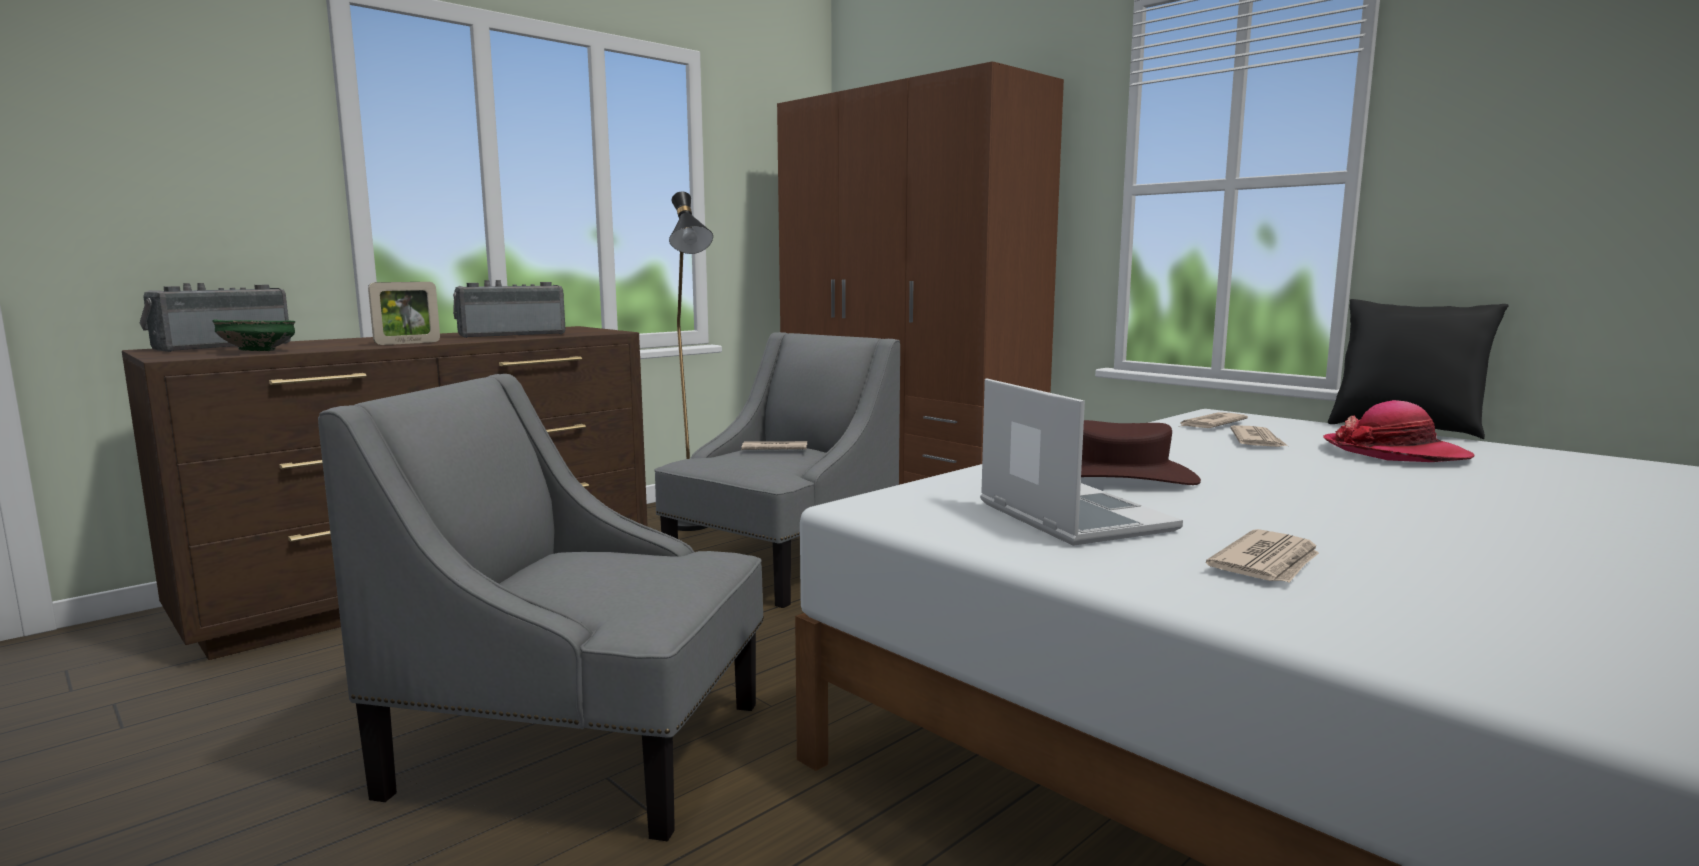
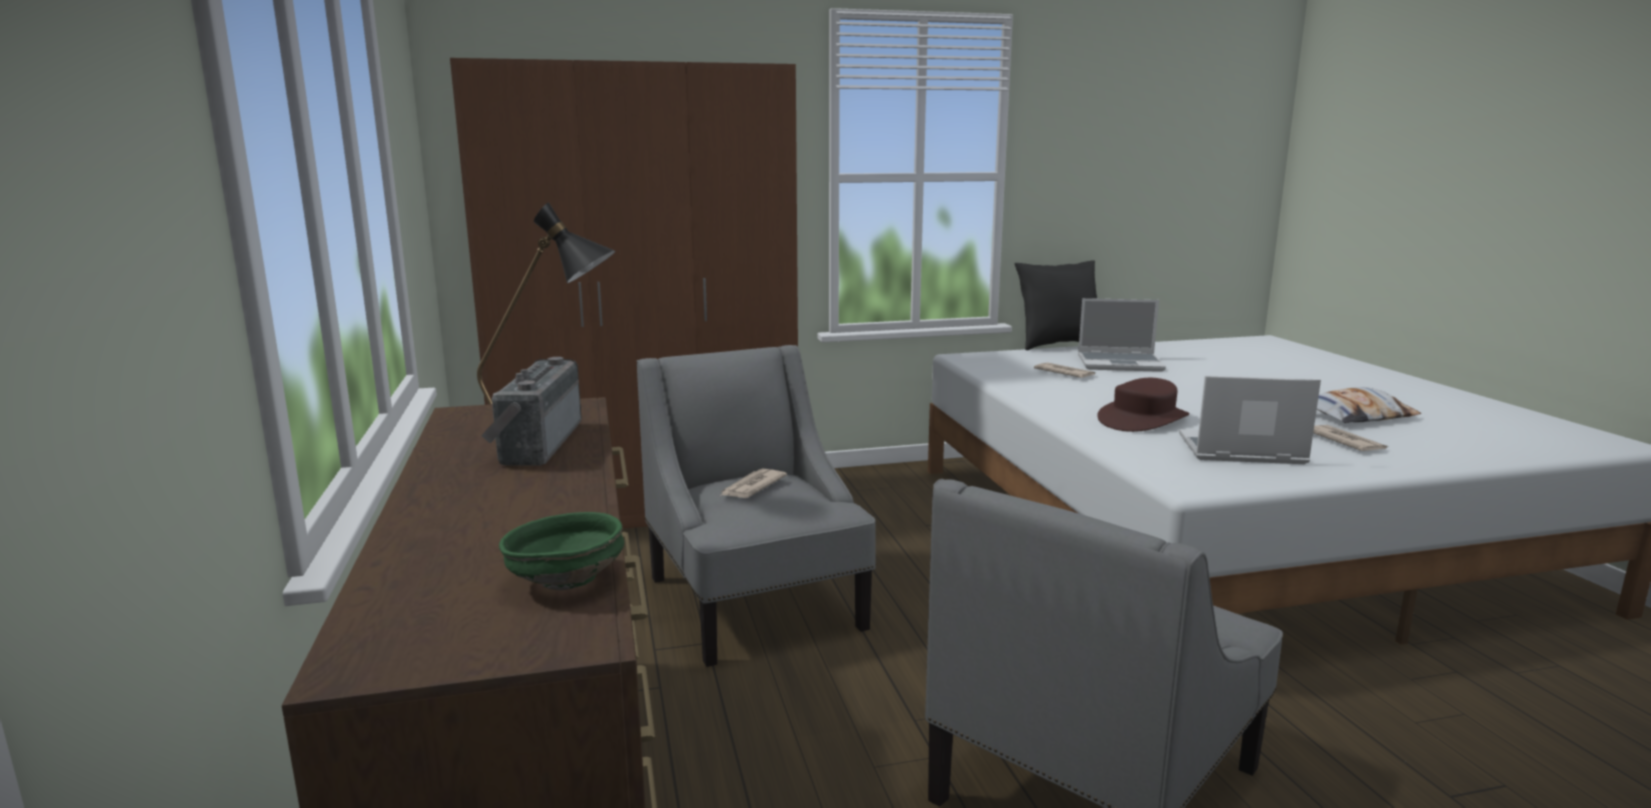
camera: 60 degrees left, 5 degrees up
(221, 346) = (391, 612): radio -> none
(407, 343) = (576, 496): picture frame -> none
(1210, 424) = (1000, 367): newspaper -> none
(1395, 453) = (1121, 363): hat -> laptop
(1485, 568) = (1356, 416): none -> pillow

